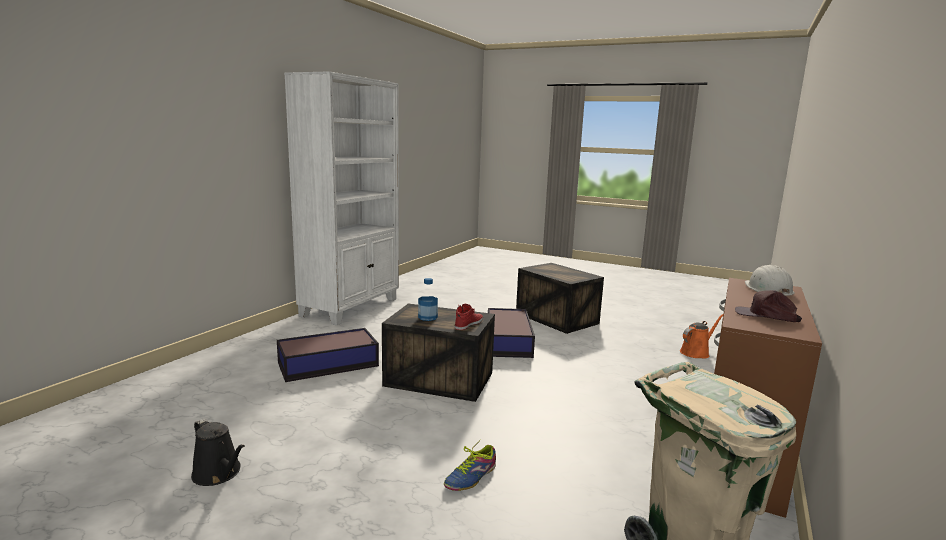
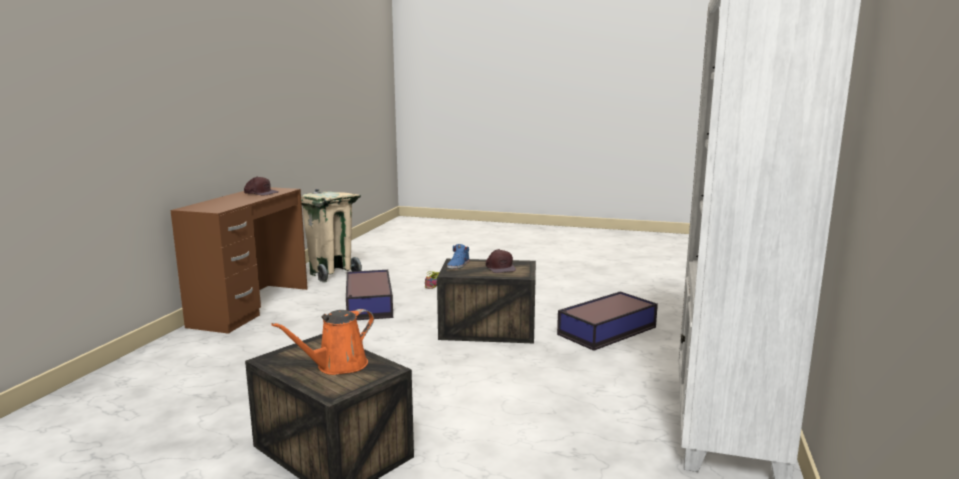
camera: 170 degrees right, 0 degrees up
(219, 474) = (573, 275): black watering can -> none
(427, 317) = (500, 267): bottle -> brown cap
(468, 324) = (458, 265): red shoe -> blue shoe
(509, 341) = (423, 384): storage box -> storage box (368, 304)
(696, 352) = (149, 396): orange watering can -> orange watering can (337, 366)
(768, 289) = (210, 206): white hard hat -> none

